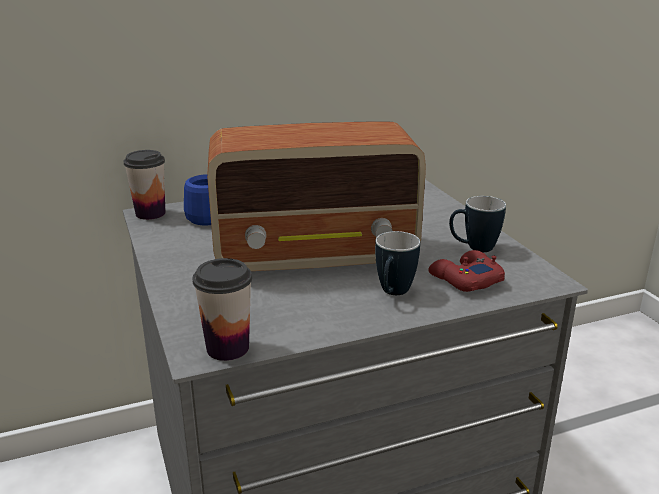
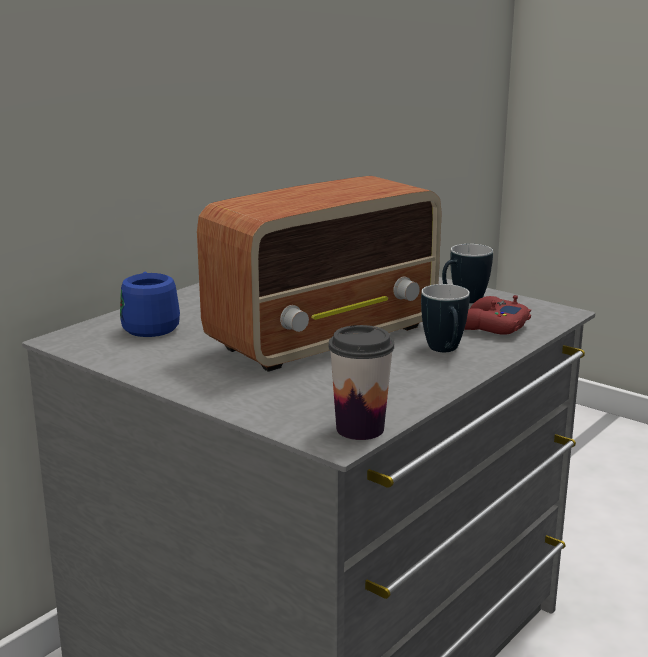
camera: 30 degrees left, 5 degrees down
(150, 213) = (69, 338): cup -> none

